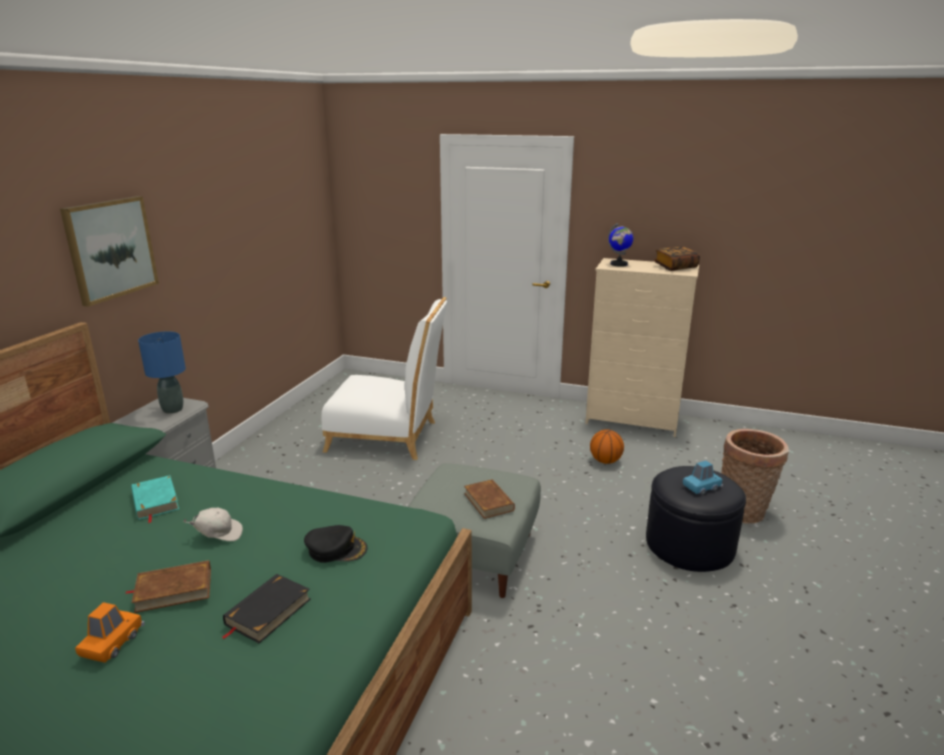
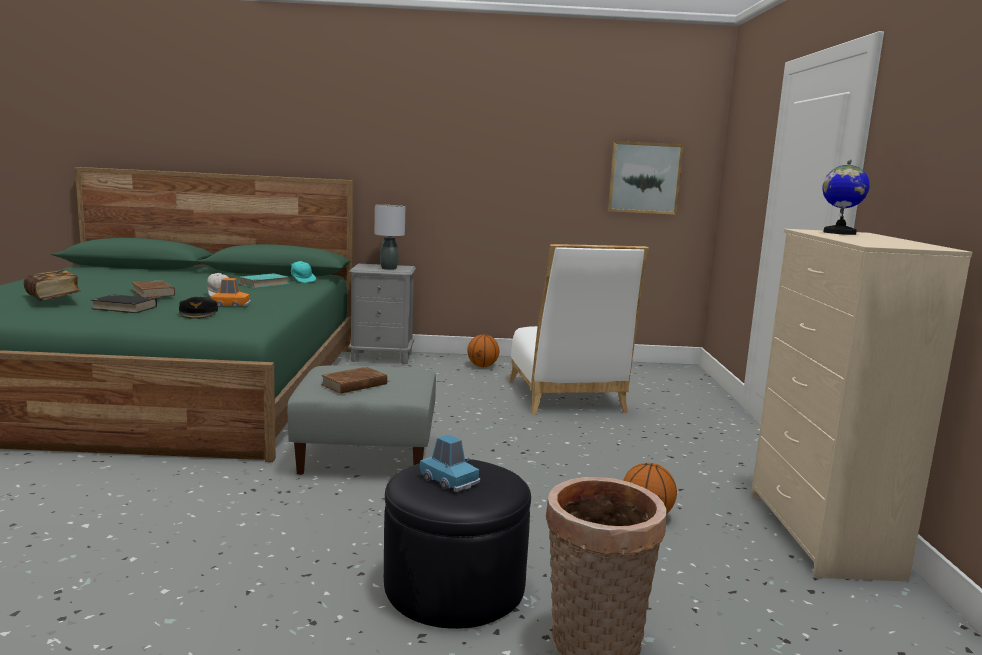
camera: 70 degrees right, 10 degrees down
(110, 249) = (398, 137): picture -> picture (644, 178)
(112, 642) = (103, 289): orange toy car -> orange toy car (231, 305)
(152, 473) = (302, 280): none -> turquoise cap
(172, 409) = (389, 268): blue table lamp -> grey table lamp
(269, 456) = (482, 366): none -> basketball
(675, 267) = (902, 244): book -> book (53, 297)

